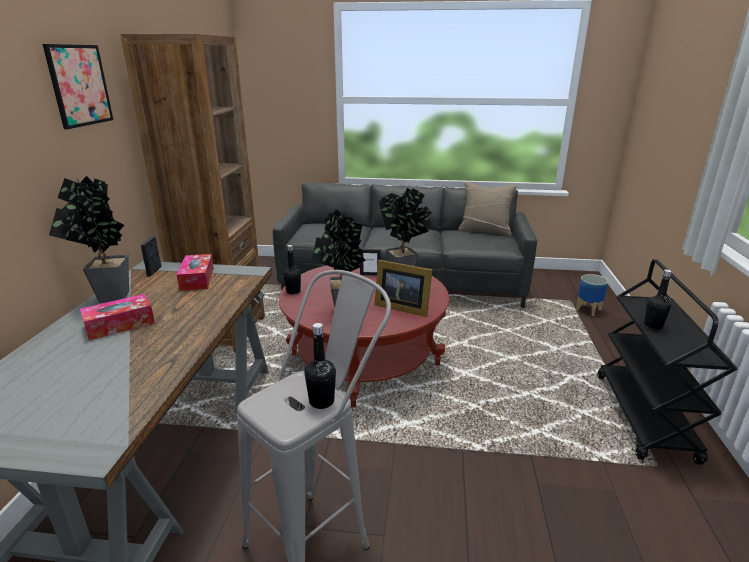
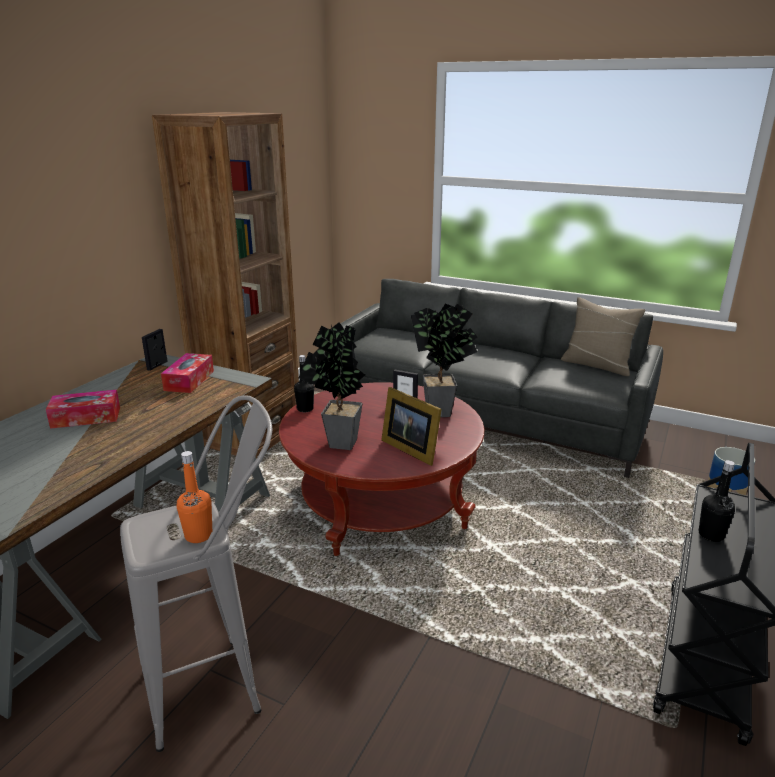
camera: 20 degrees right, 0 degrees up
(79, 85) = (96, 170): picture -> none
(110, 299) = (97, 389): potted plant -> none
(321, 401) = (198, 535): black bottle -> orange bottle

